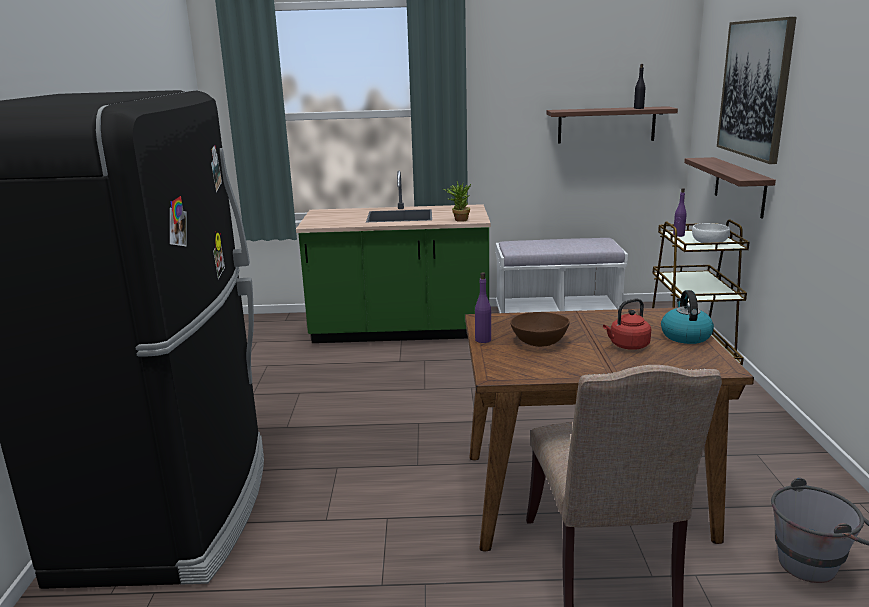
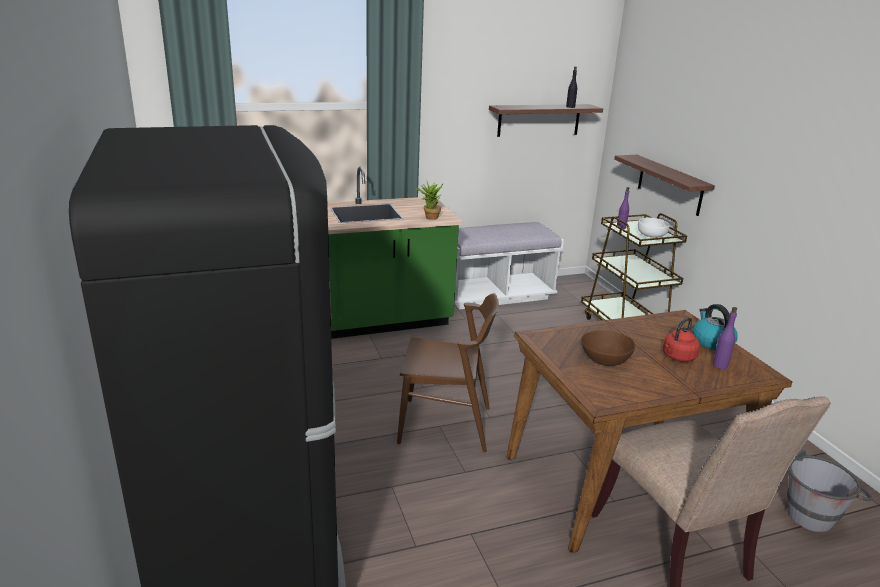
camera: 20 degrees left, 5 degrees up
(425, 422) = (445, 425): none -> brown chair
(482, 340) = (556, 362): purple bottle -> purple bottle (720, 365)
(755, 89) = (690, 103): picture -> none

